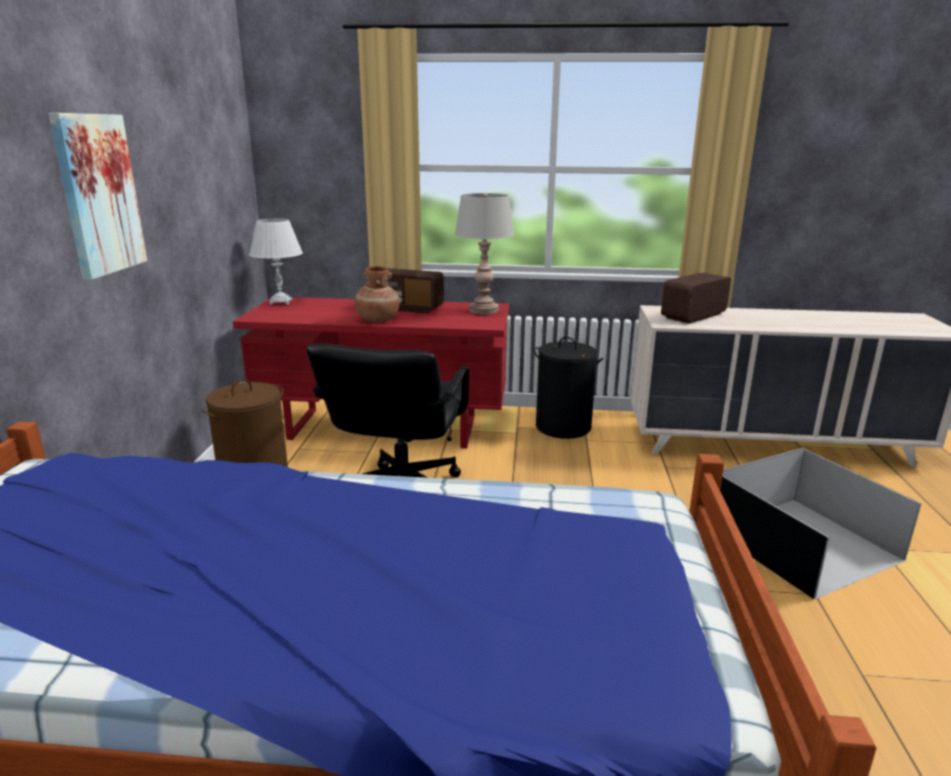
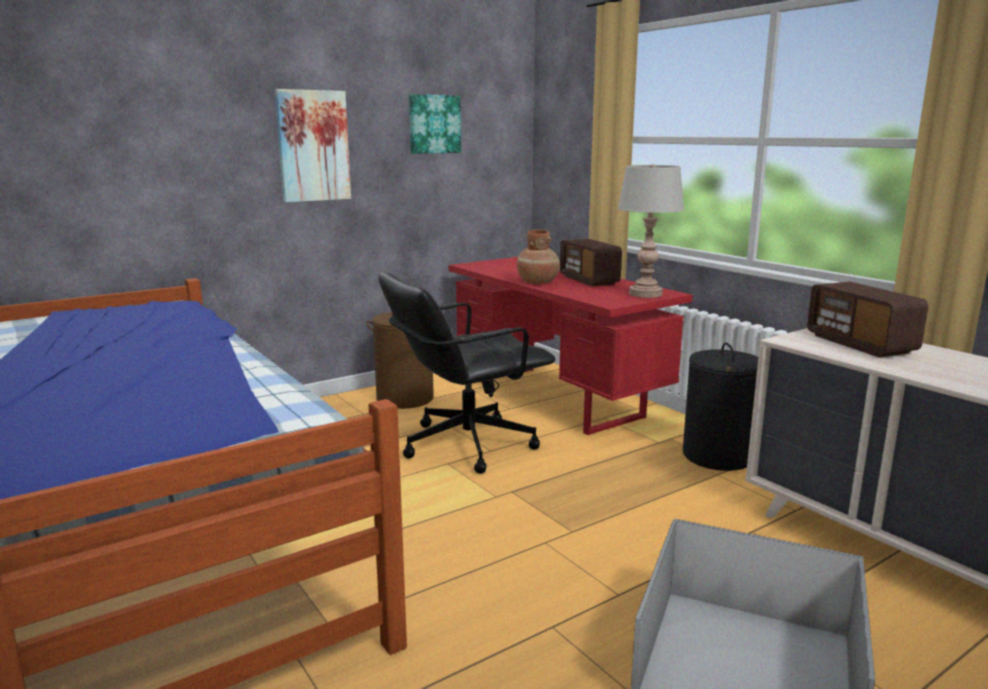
camera: 50 degrees right, 5 degrees down
(191, 155) = (434, 124): none -> picture
(281, 302) = (513, 260): white table lamp -> none
(693, 316) = (860, 344): radio -> radio turned 120 degrees counterclockwise

